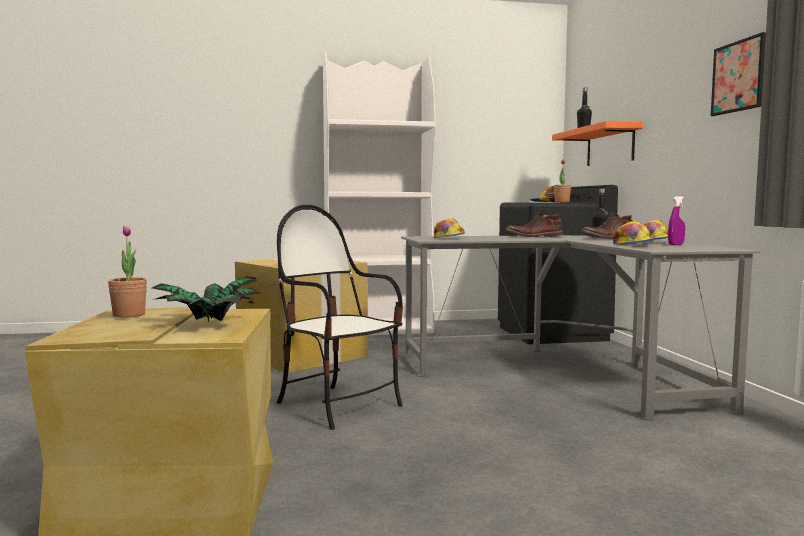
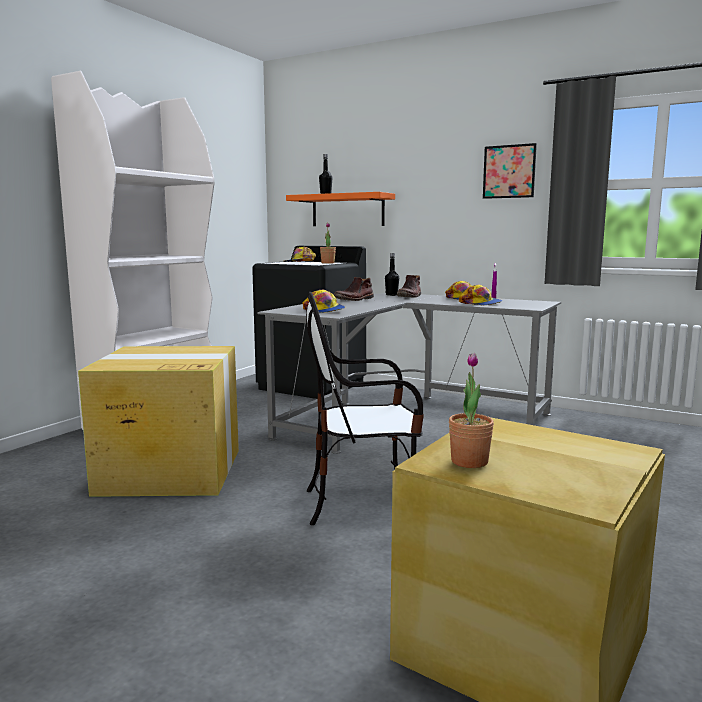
camera: 50 degrees left, 5 degrees up
(208, 324) = (559, 445): potted plant -> none

